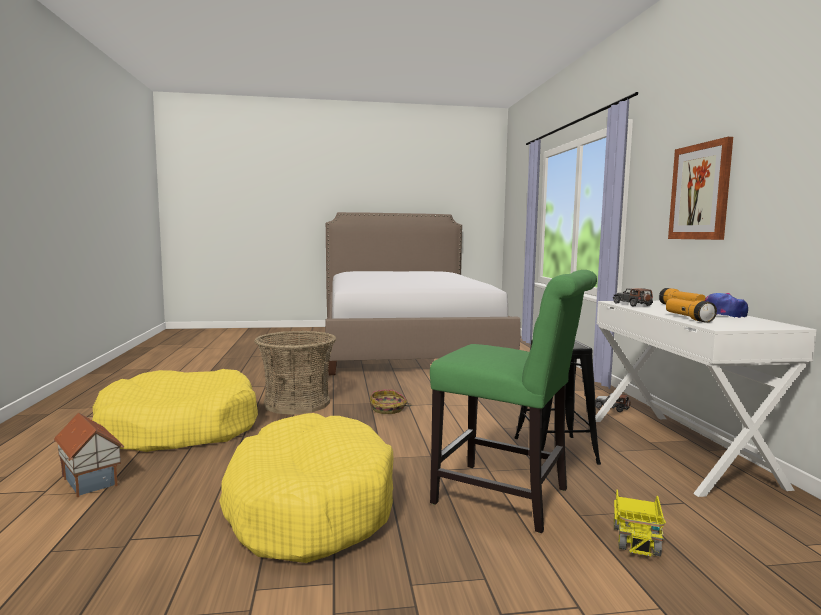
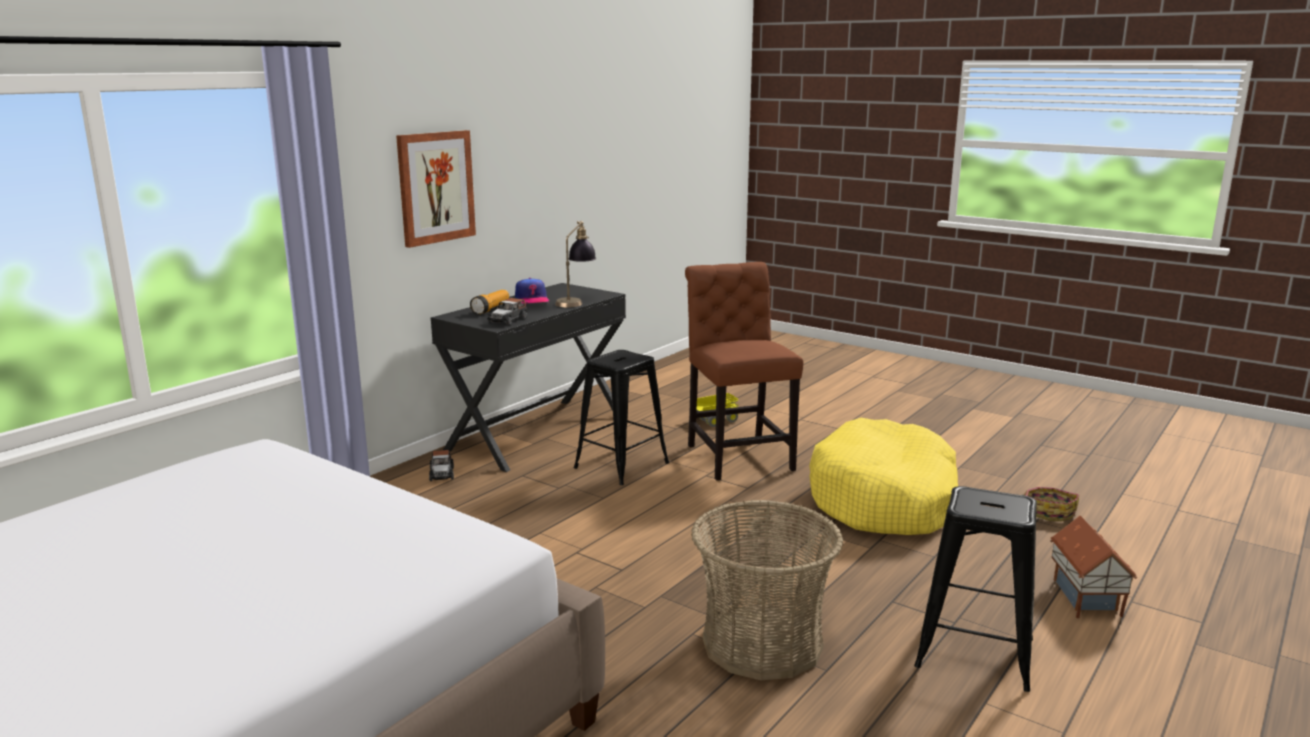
camera: 135 degrees left, 10 degrees up
(179, 429) = (975, 653): yellow dog bed -> black stool
(388, 409) = (660, 573): basket -> basket (1048, 511)
(508, 498) = (737, 455): green chair -> brown chair
(679, 450) = (536, 433): white desk -> black desk
(688, 318) = (576, 301): flashlight -> table lamp

